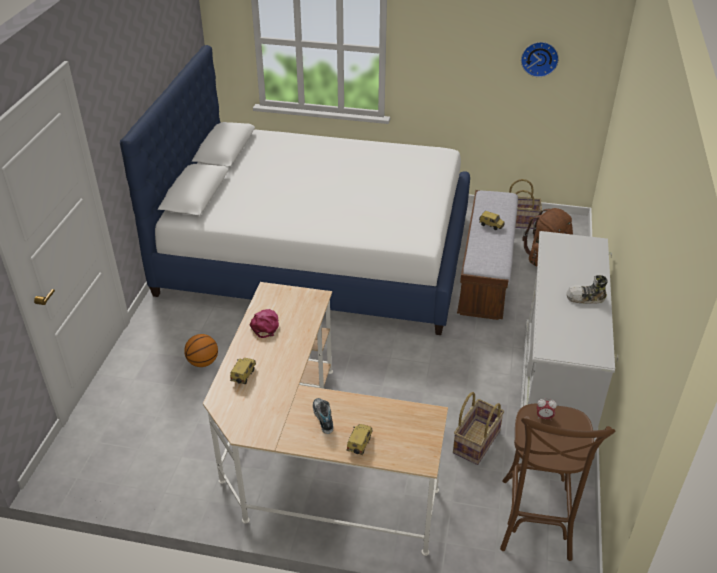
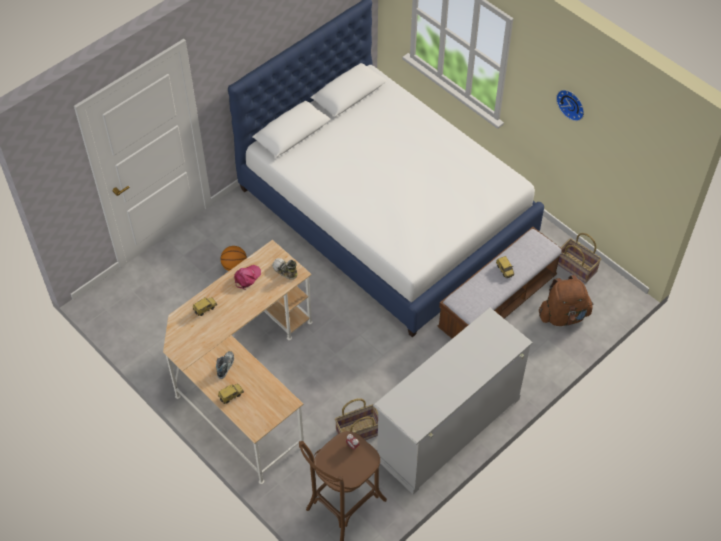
camera: 35 degrees right, 15 degrees up
(539, 58) = (618, 147): wall clock -> wall clock (572, 103)
(586, 298) = (457, 381): shoe -> shoe (285, 271)

